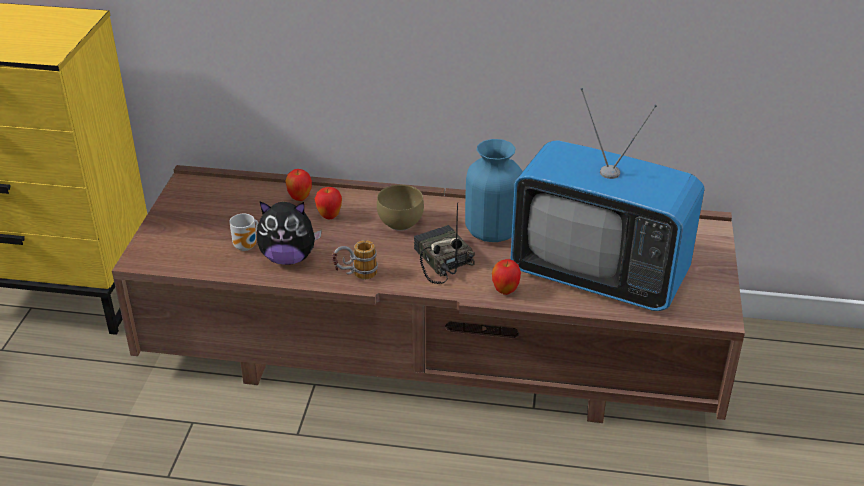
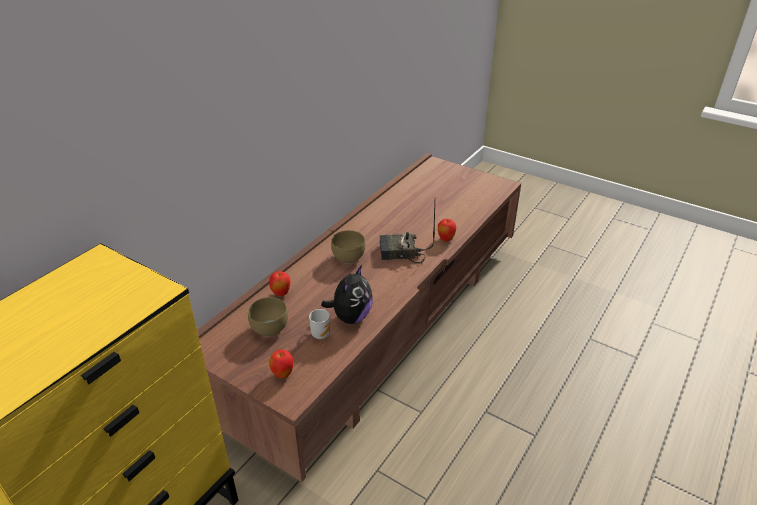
camera: 65 degrees left, 0 degrees up
(236, 212) = (271, 329): none -> brown bowl
(329, 216) = (315, 286): apple -> apple (283, 374)
(355, 275) = (392, 291): mug -> none
(492, 231) = (384, 227): blue vase -> none
(599, 275) = (451, 206): television -> none

